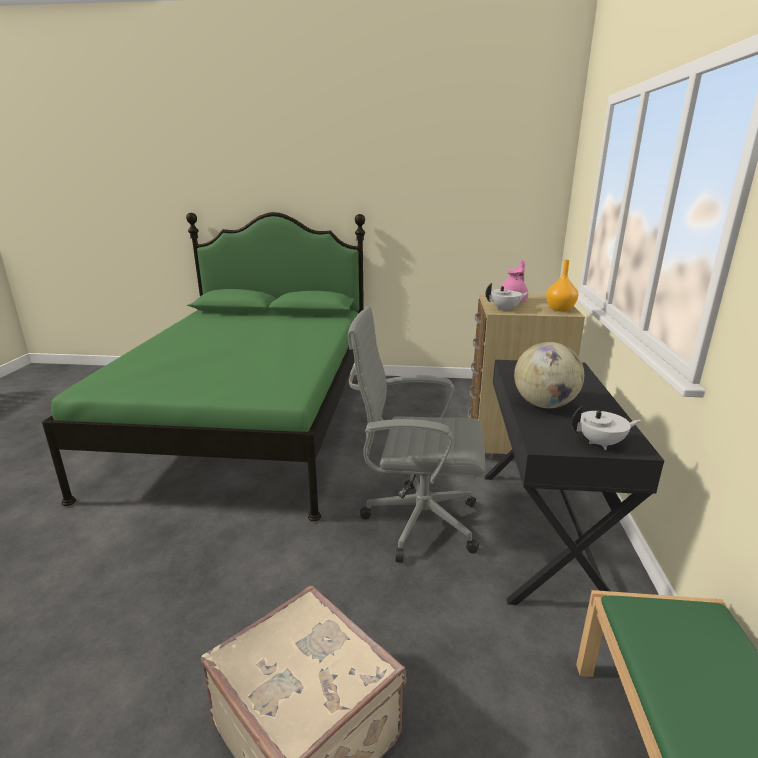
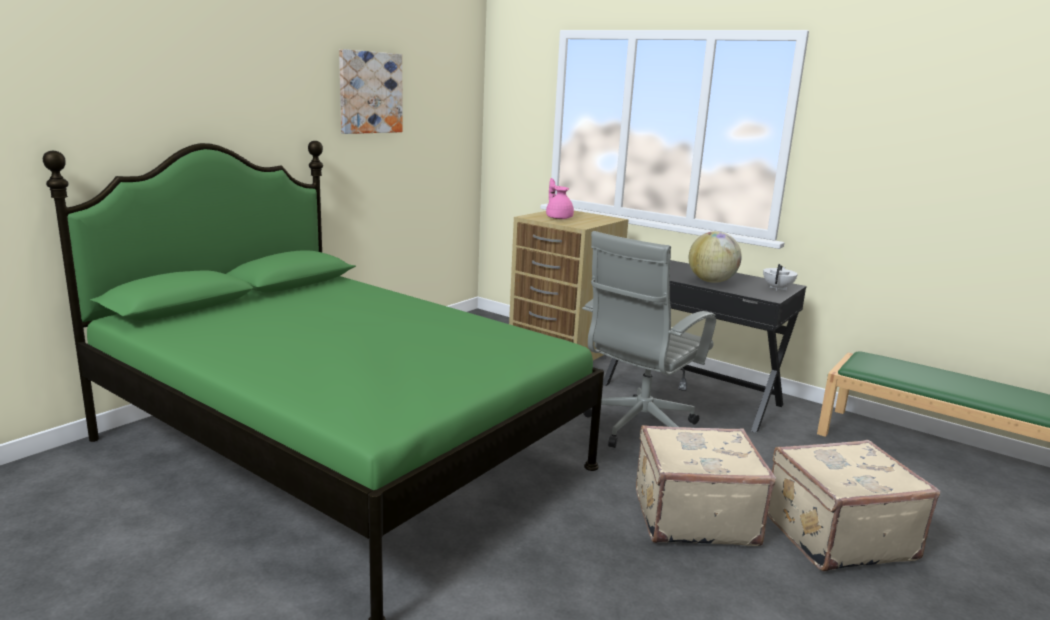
camera: 60 degrees left, 5 degrees down
(275, 599) = (693, 516): none -> beige suitcase
(422, 176) = (370, 92): none -> picture
(505, 309) = (579, 224): white teapot -> none
(560, 309) = (601, 217): orange vase -> none

